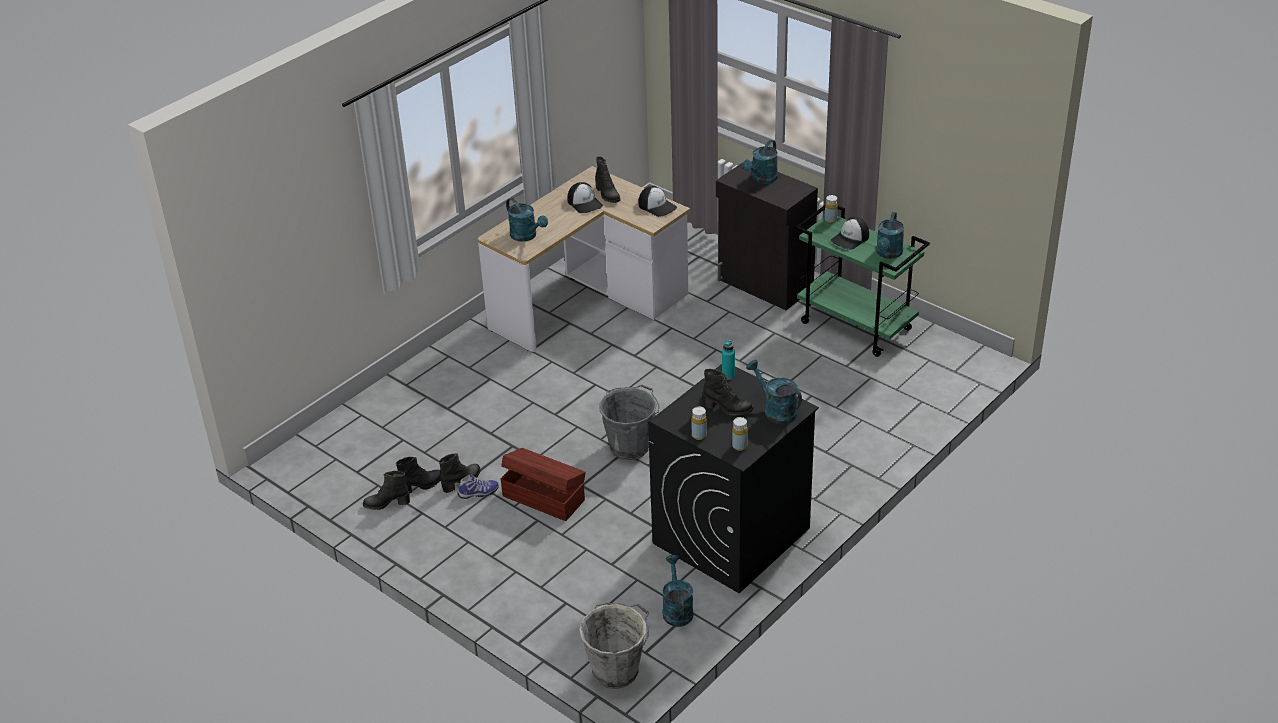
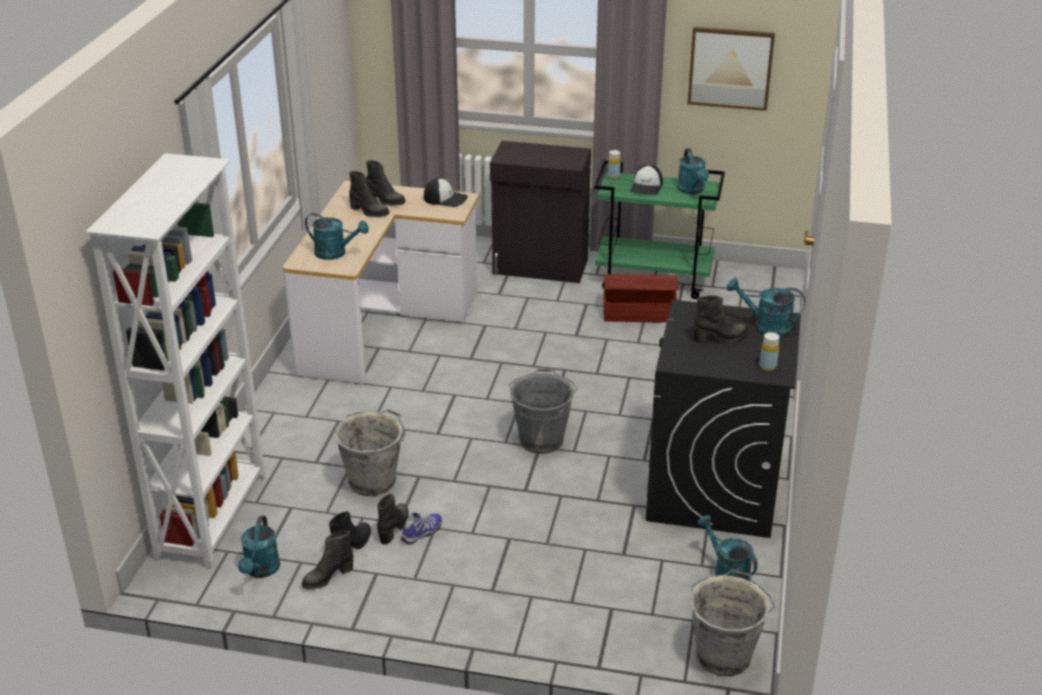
camera: 30 degrees left, 5 degrees down
(346, 428) = (214, 516): none -> white bookcase
(477, 438) = (374, 481): none -> grey bucket
(543, 497) = (496, 514): brown storage box -> brown storage box (638, 312)
(585, 203) = (369, 212): cap -> black boot
(699, 435) = (719, 369): yellow bottle -> none
(728, 375) = (689, 310): turquoise bottle -> none
(762, 179) = (533, 152): turquoise watering can -> turquoise watering can (261, 571)
(947, 145) = (730, 68): none -> picture

